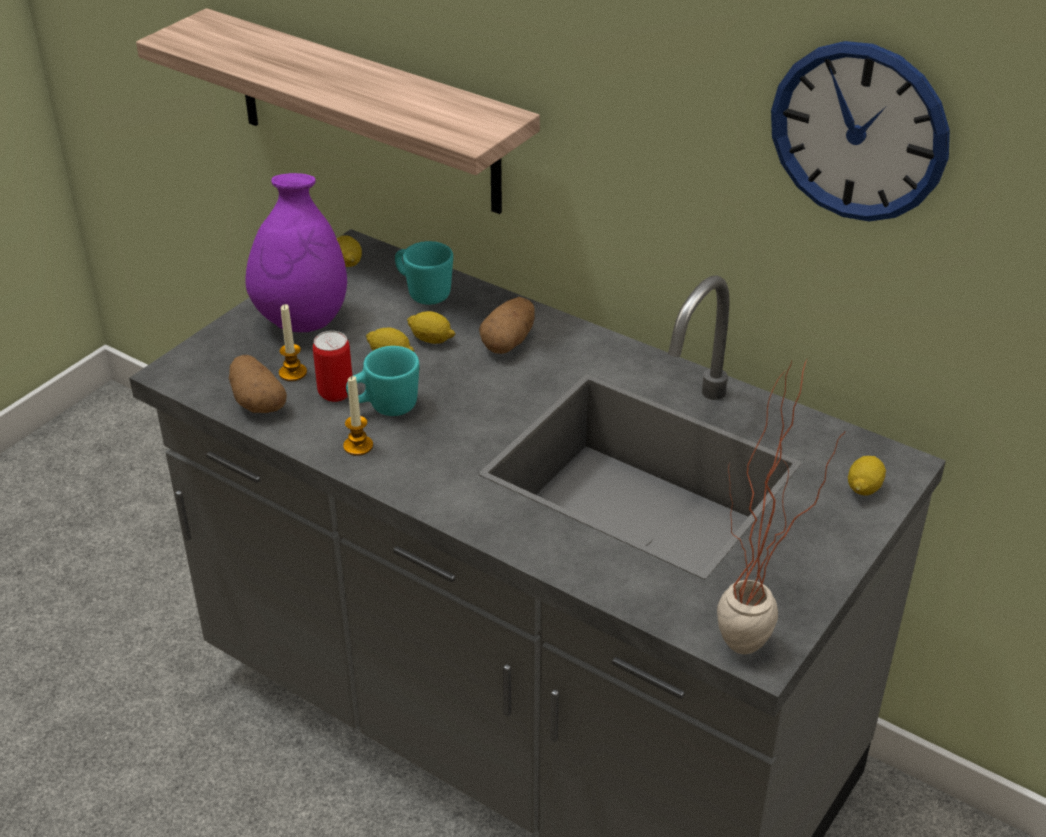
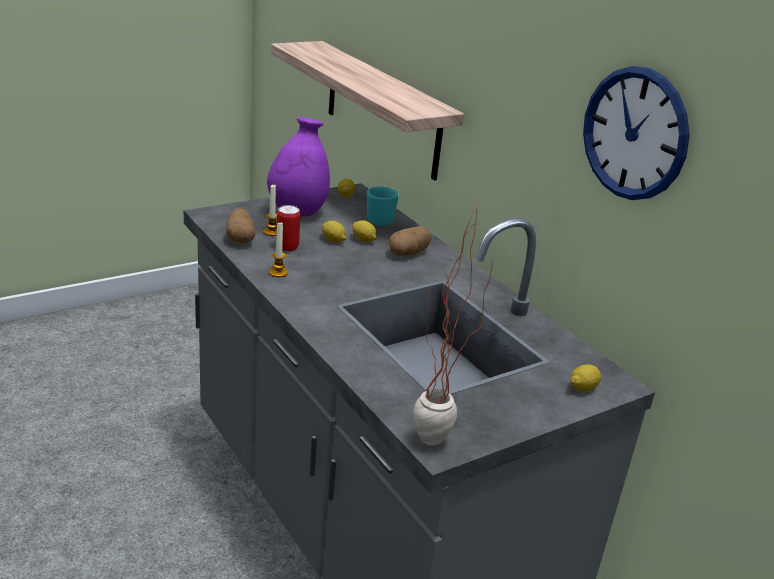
camera: 20 degrees right, 10 degrees down
(385, 407) = (309, 261): turquoise mug -> none

